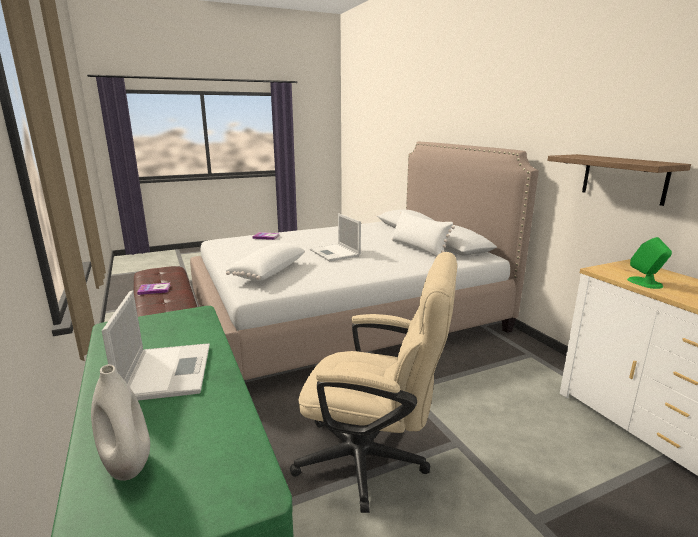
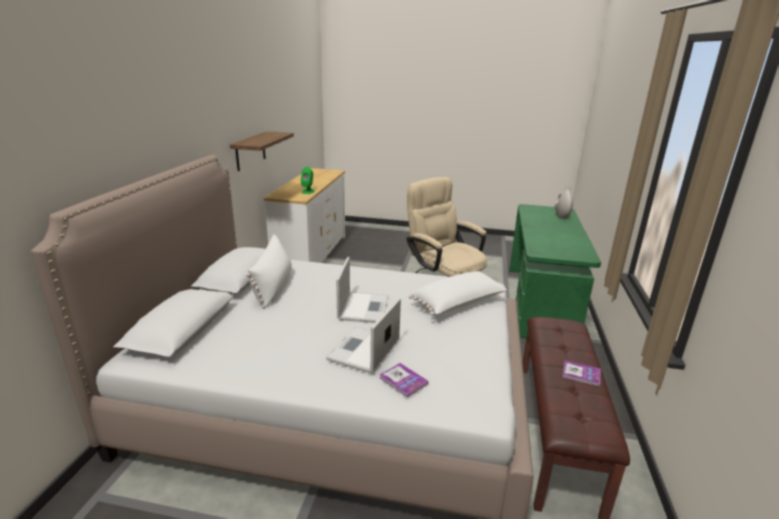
camera: 145 degrees left, 5 degrees up
(167, 371) = (552, 232): laptop -> laptop (363, 351)

